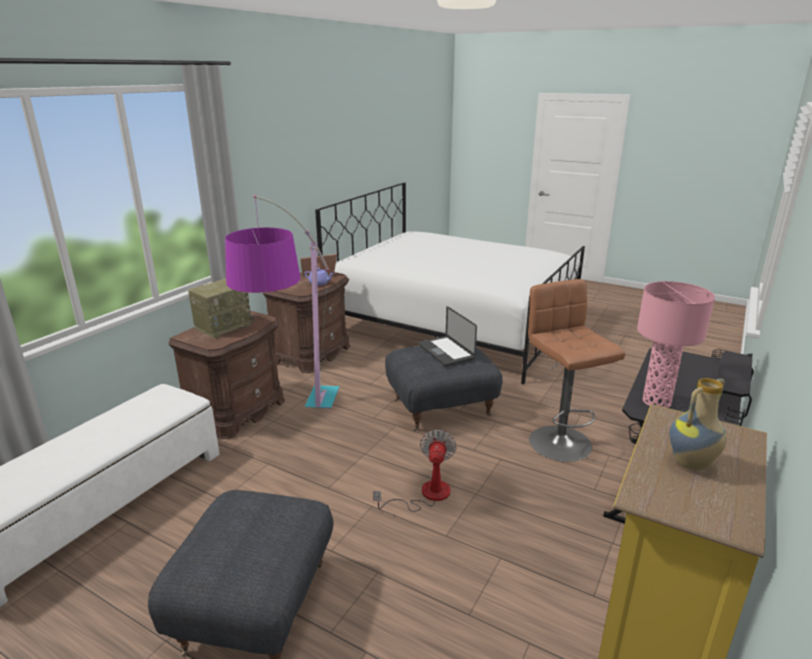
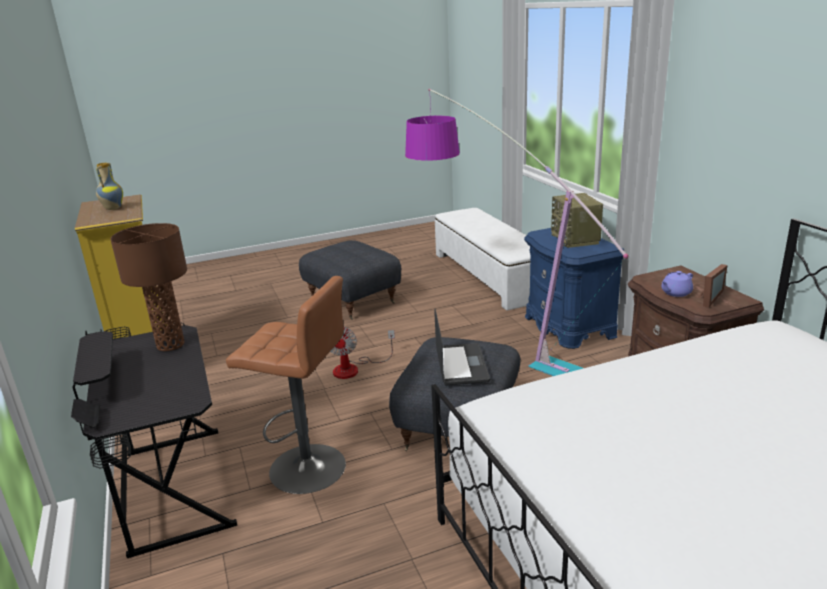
camera: 130 degrees right, 0 degrees up
(240, 412) = (566, 327): brown nightstand -> blue nightstand
(426, 495) = (354, 368): fan -> fan turned 45 degrees clockwise
(445, 352) = (461, 365): laptop -> laptop turned 75 degrees clockwise
(656, 401) = (170, 345): pink table lamp -> brown table lamp

